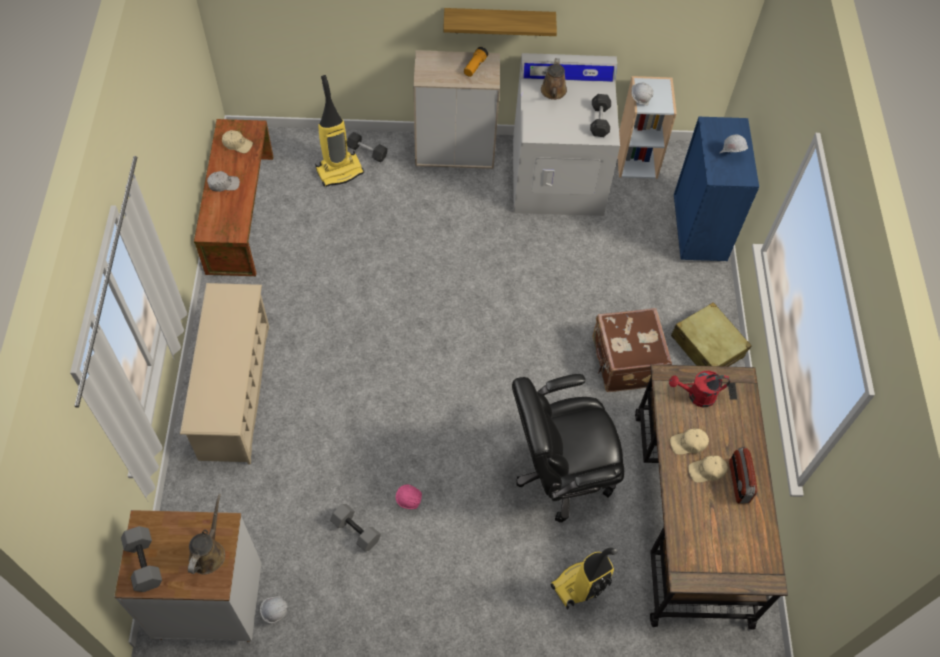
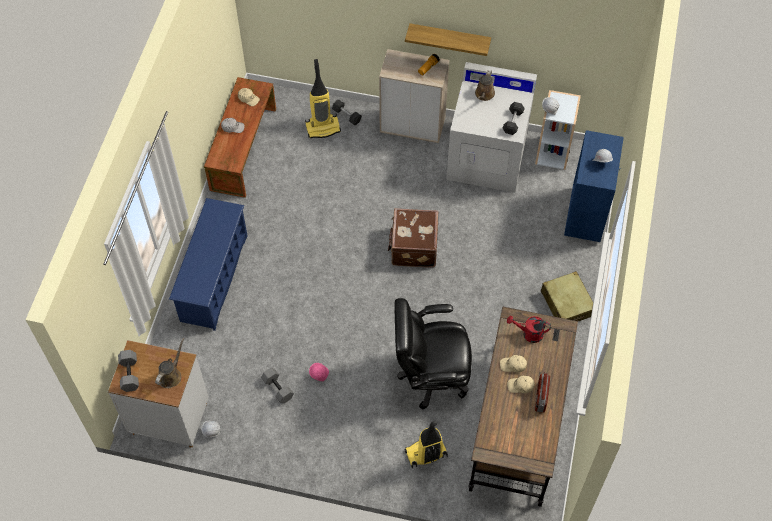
camera: 15 degrees right, 0 degrees up
(235, 391) = (214, 278): beige shoe rack -> blue shoe rack
(625, 362) = (501, 305): brown suitcase -> brown suitcase (413, 247)

